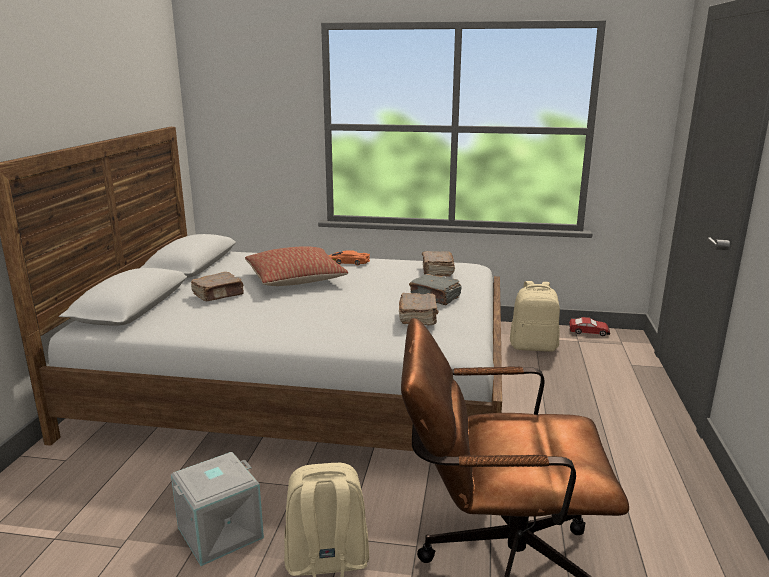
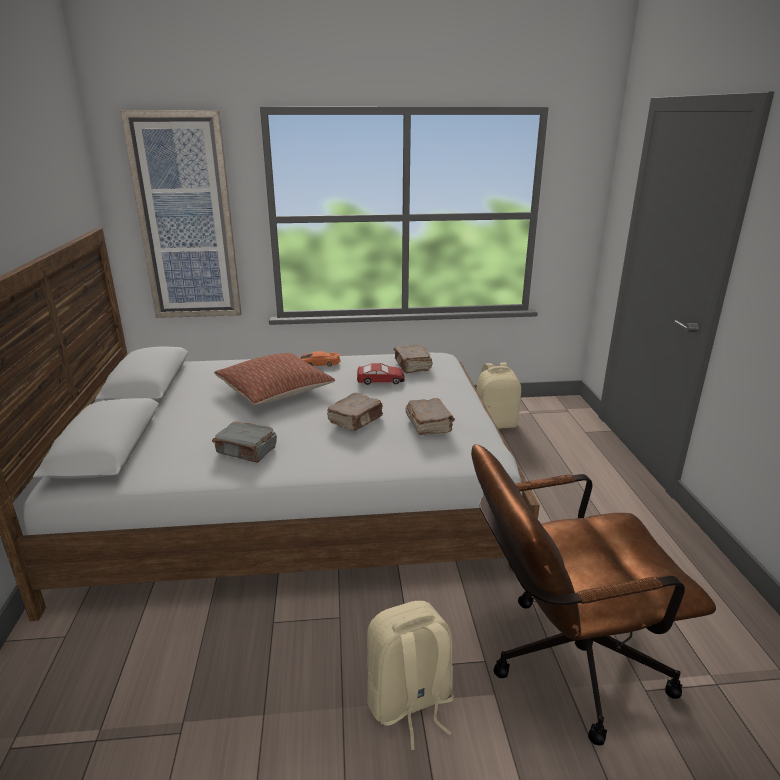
camera: 15 degrees left, 5 degrees up
(219, 295) = (202, 420): brown book -> brown book (356, 420)
(220, 533) = (284, 691): grey storage box -> none
(252, 124) = (186, 219): none -> picture
(435, 297) = (429, 397): grey book -> grey book (247, 451)
(589, 332) = (535, 402): toy car -> toy car (380, 380)

